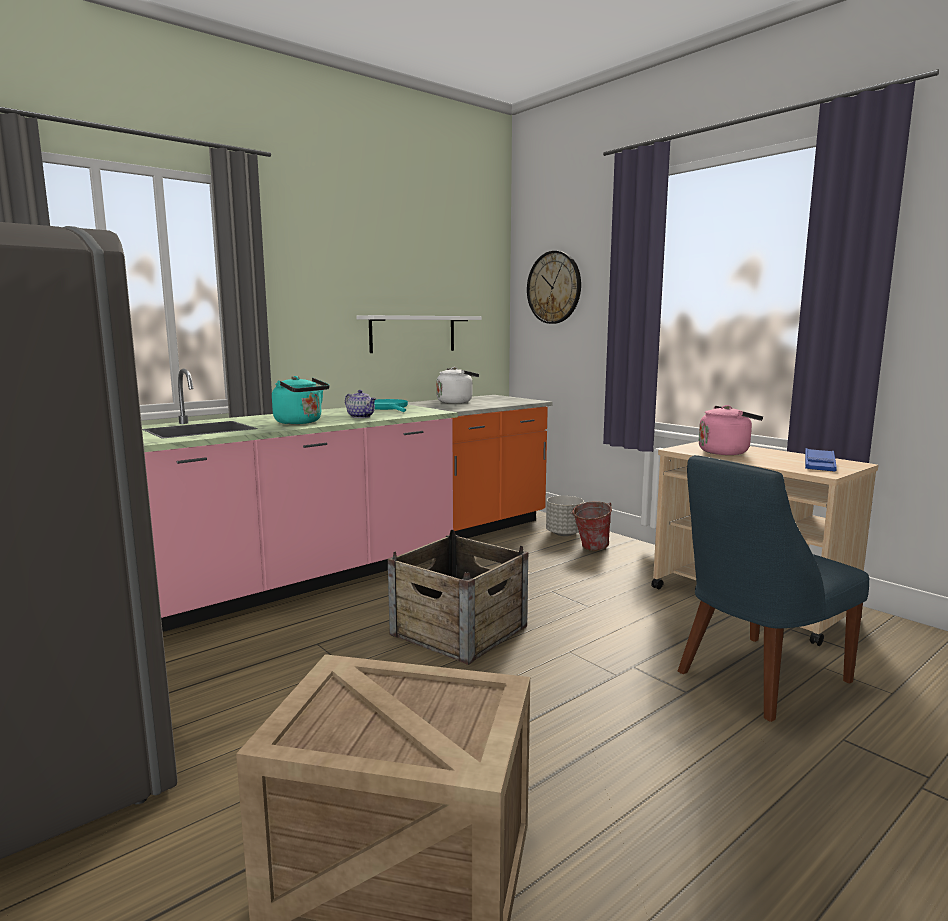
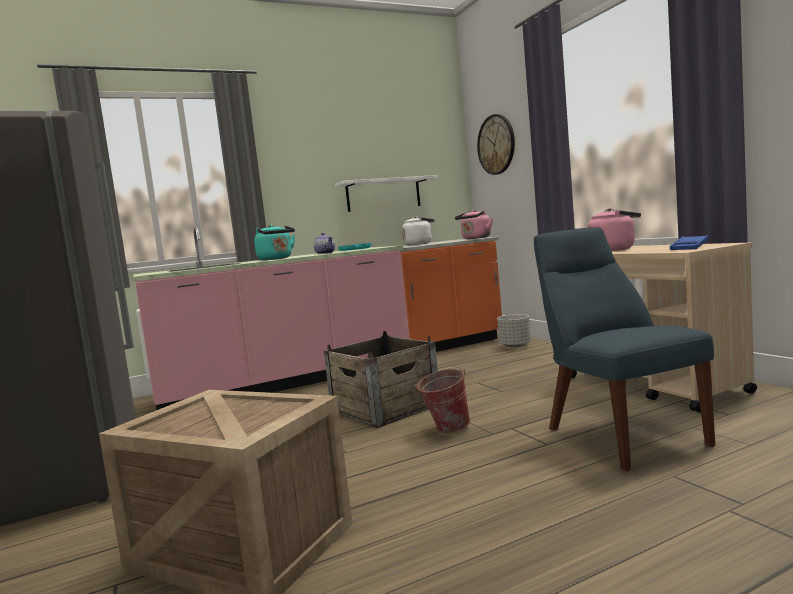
camera: 15 degrees right, 5 degrees down
(524, 401) = (475, 238): none -> pink kettle
(590, 548) = (531, 354): bucket -> bucket (445, 429)
(756, 678) = (619, 434): blue chair -> blue chair turned 90 degrees clockwise

